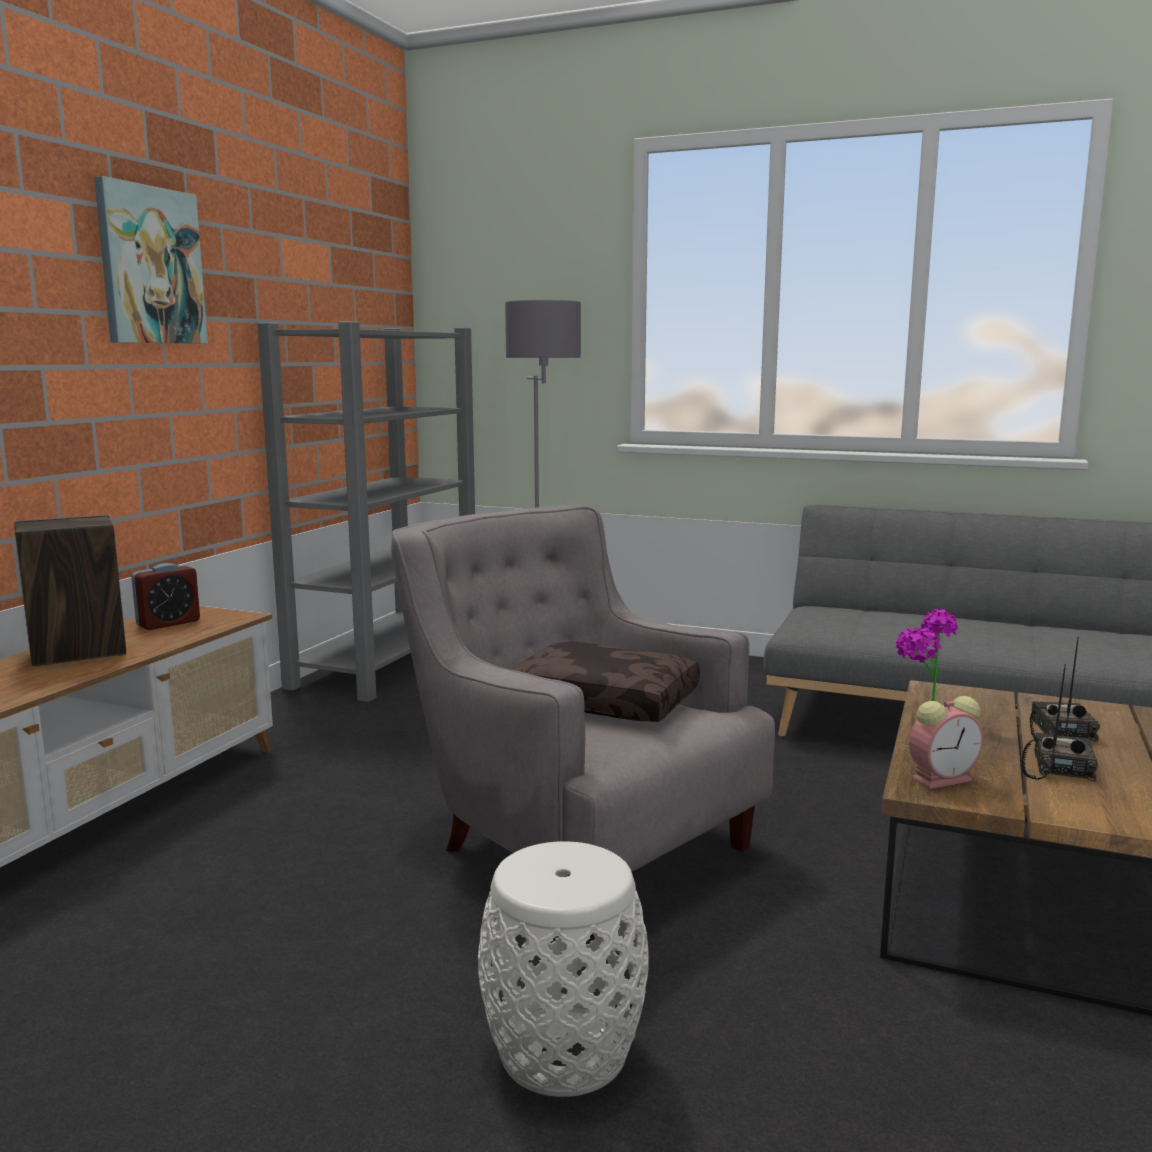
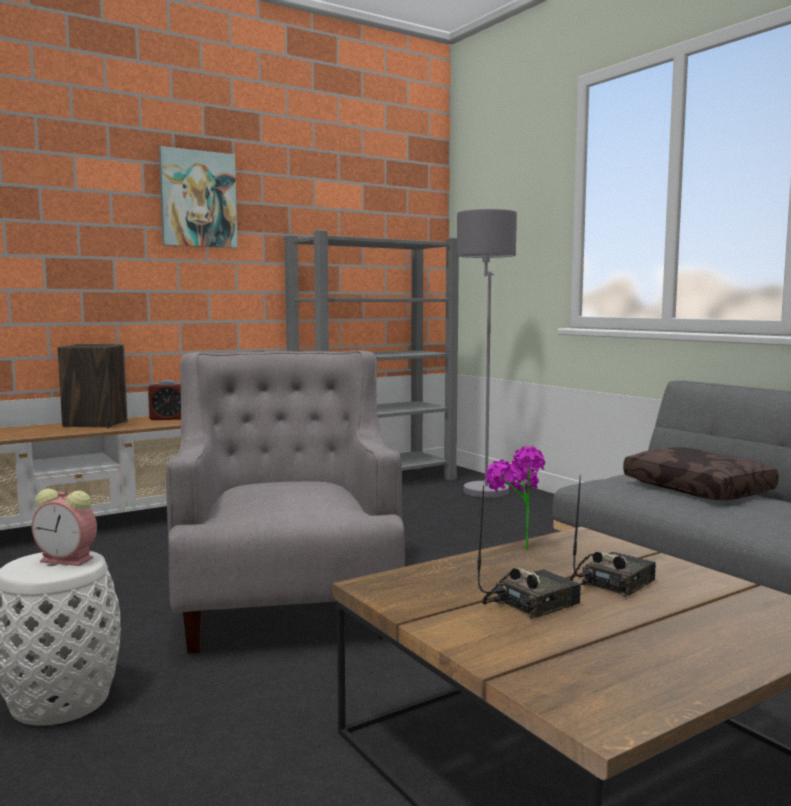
camera: 35 degrees right, 5 degrees down
(606, 701) = (299, 492): brown pillow -> brown pillow (699, 489)
(943, 778) = (410, 584): alarm clock -> alarm clock (69, 560)

